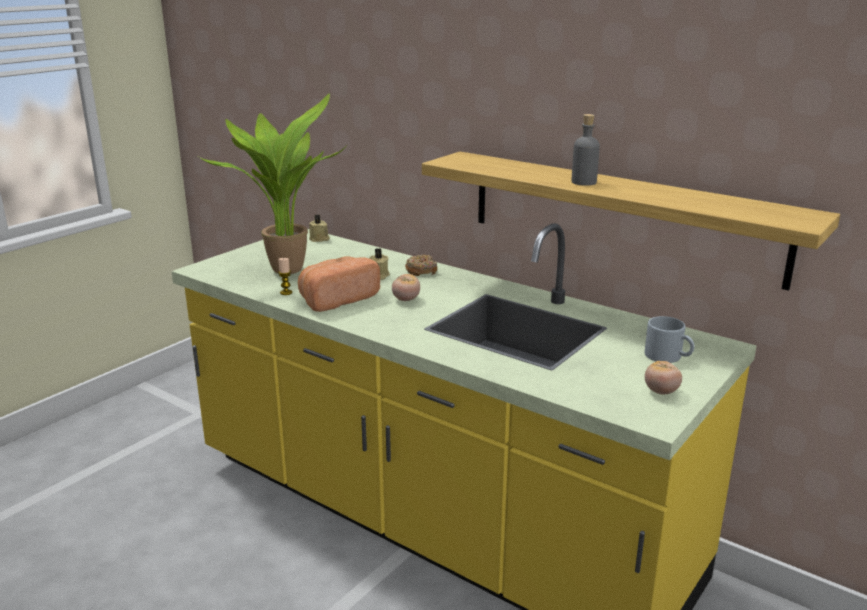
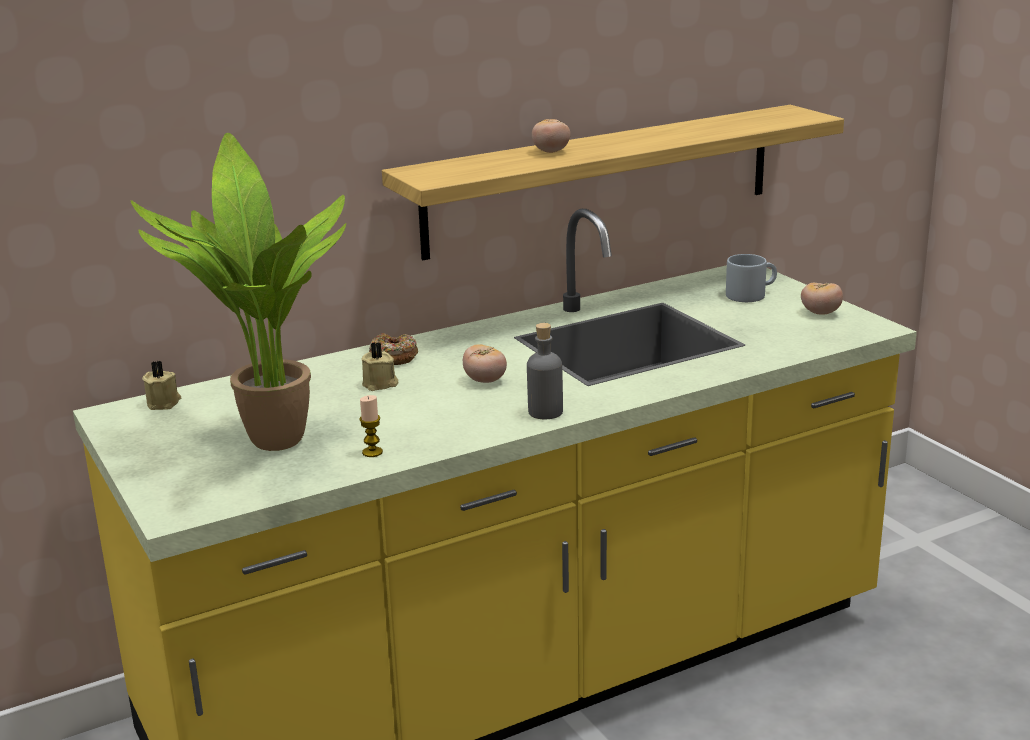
camera: 65 degrees left, 0 degrees up
(337, 299) = (438, 421): bread -> none
(550, 173) = (551, 152): none -> tomato
(583, 182) = (605, 147): grey bottle -> grey bottle (545, 412)

